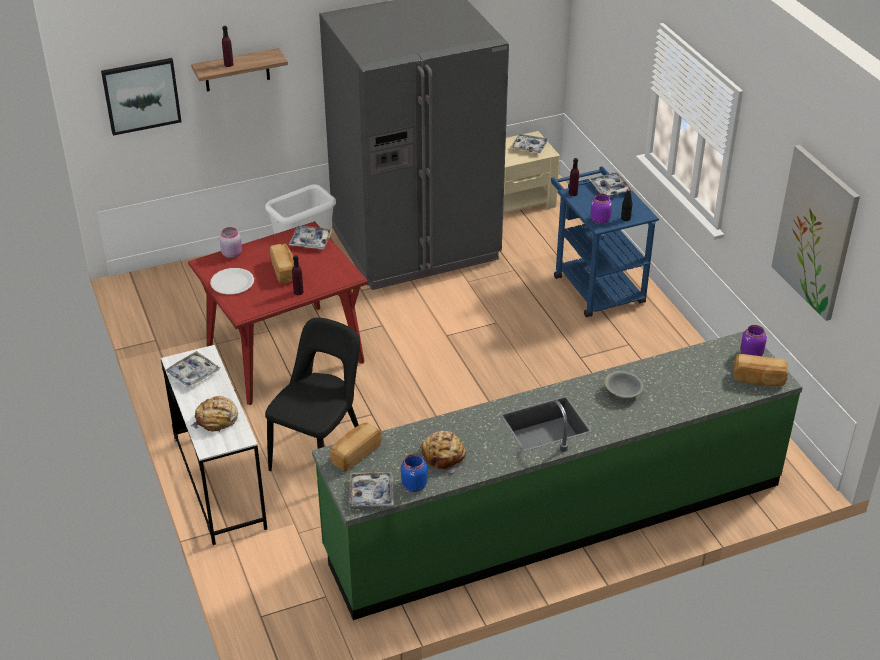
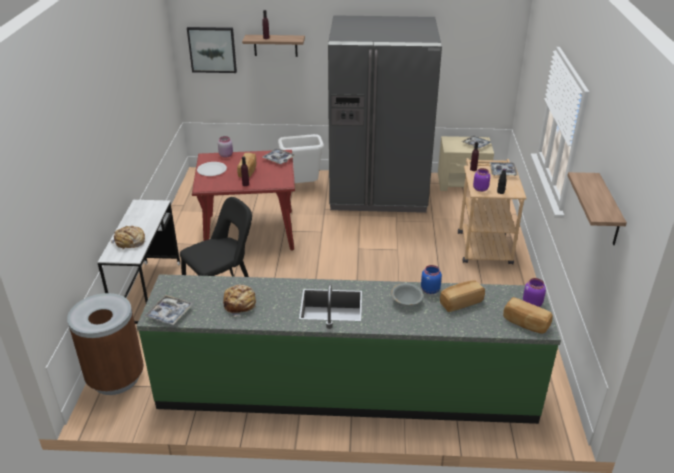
camera: 25 degrees right, 5 degrees down
(193, 374) = (142, 213): tray -> none
(269, 603) = (115, 378): none -> brown trash can
(355, 454) = (183, 285): bread -> bread (460, 302)
(413, 486) = (201, 317): blue jar -> blue jar (429, 290)
(594, 285) = (483, 244): blue cart -> beige cart
(815, 232) = (608, 211): picture -> shelf

